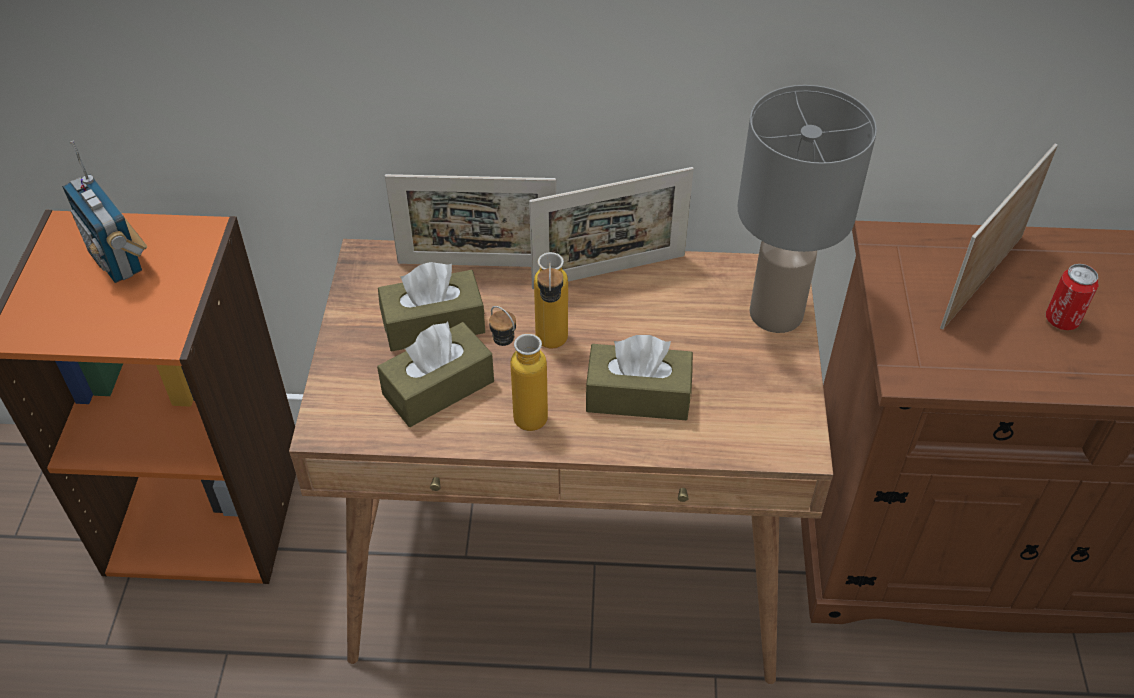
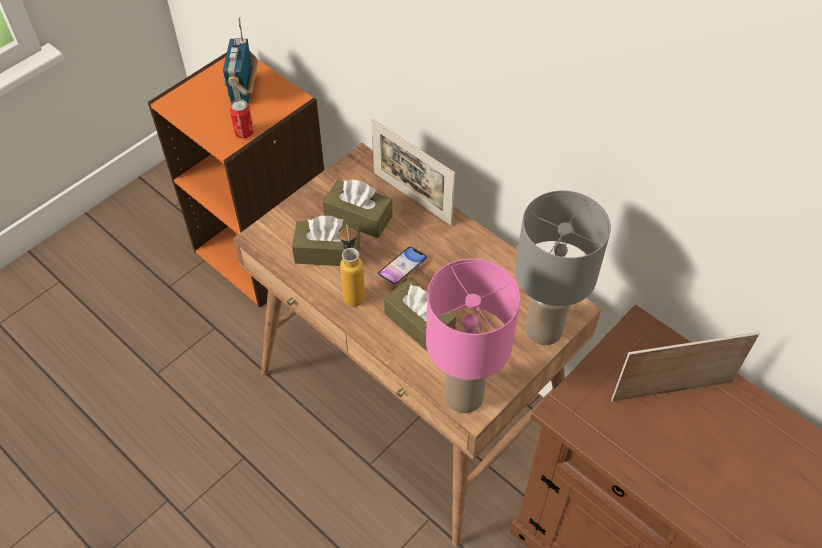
camera: 40 degrees right, 5 degrees up
(551, 348) = (402, 268): bottle -> phone
(609, 271) = (476, 245): picture frame -> none
(771, 440) = (462, 395): none -> pink table lamp
(1061, 320) = (695, 447): can -> can (244, 132)

